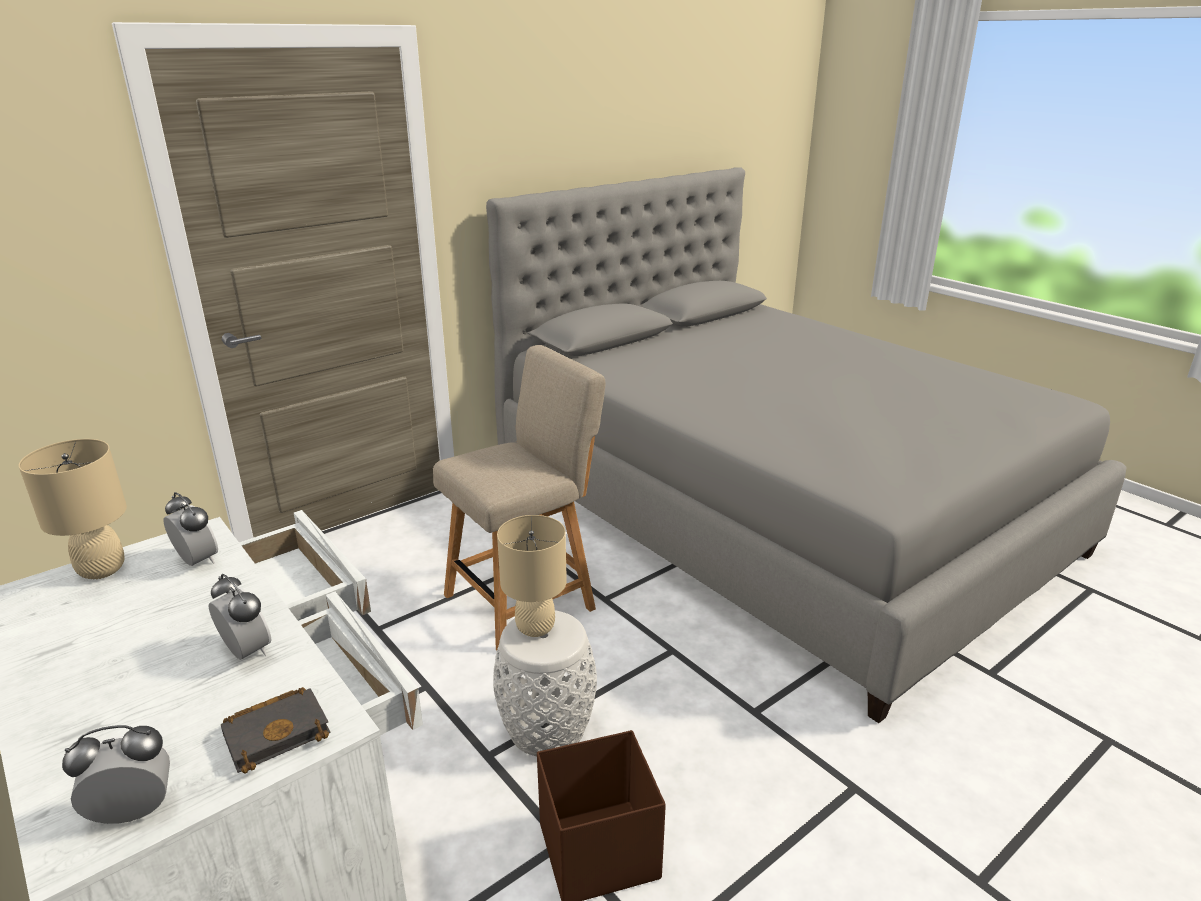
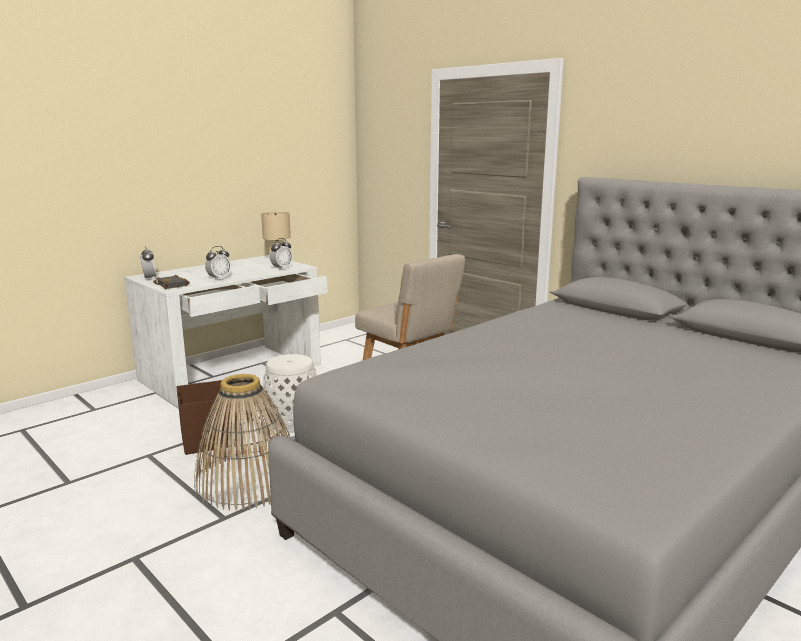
camera: 85 degrees right, 10 degrees down
(533, 629) = (294, 359): beige table lamp -> none
(749, 771) = (247, 481): none -> basket

